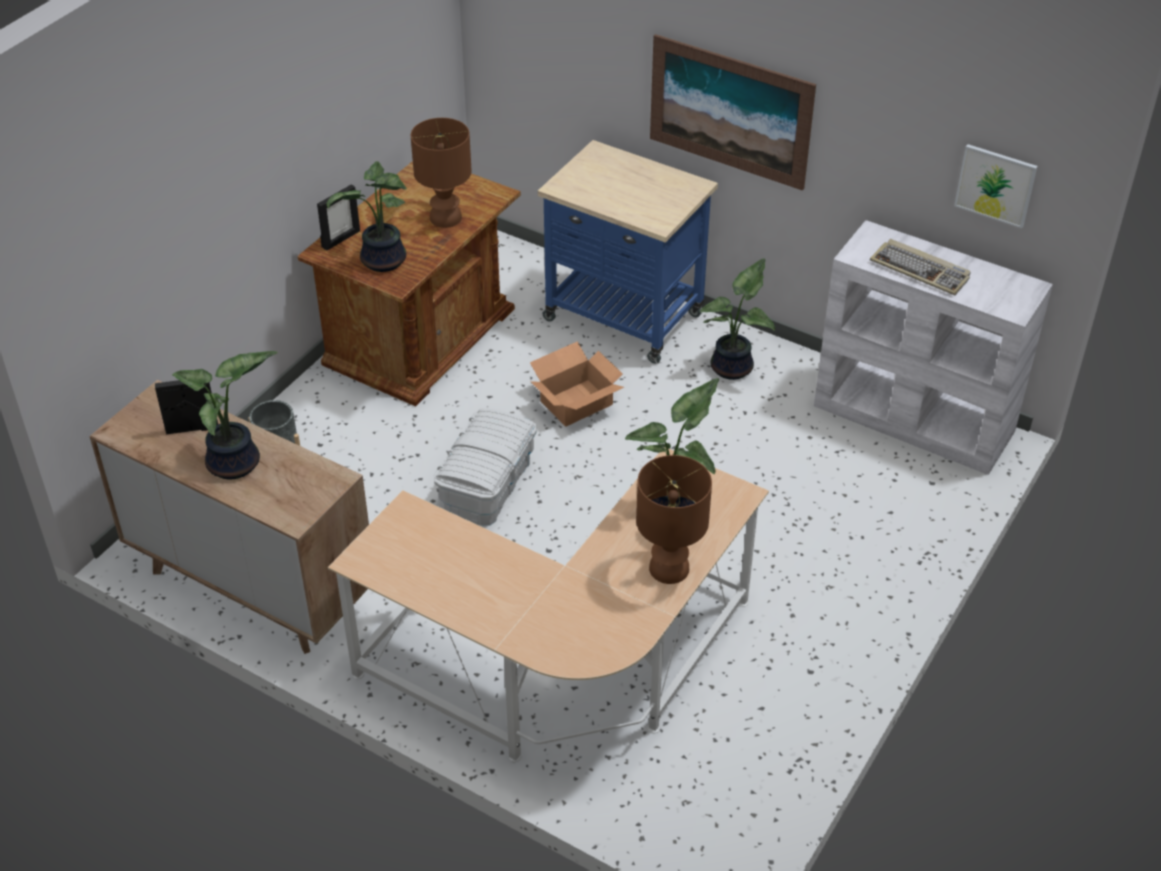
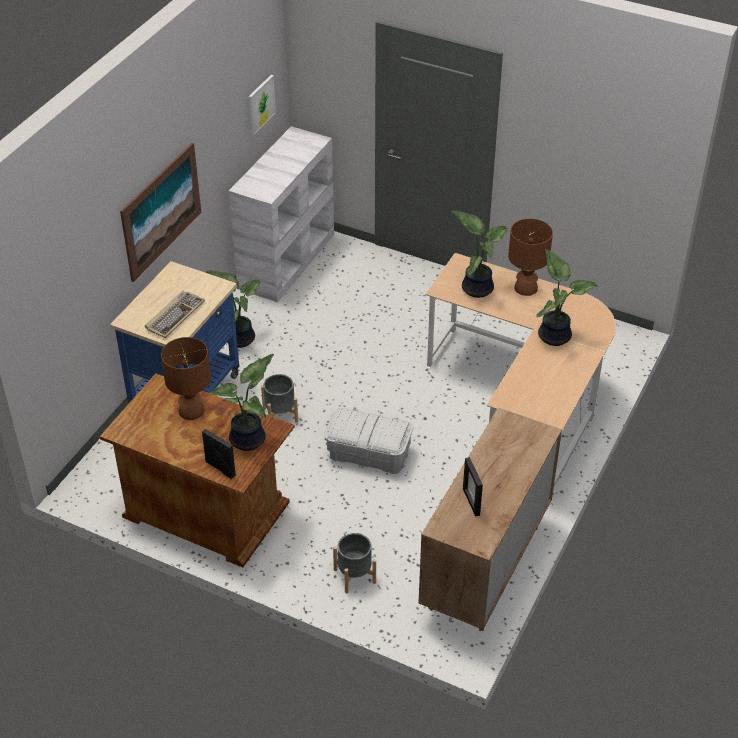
camera: 95 degrees left, 0 degrees up
(236, 465) = (502, 471): potted plant -> potted plant (555, 335)
(575, 403) = (280, 414): cardboard box -> grey planter
(921, 270) = (281, 171): keyboard -> keyboard (174, 315)

